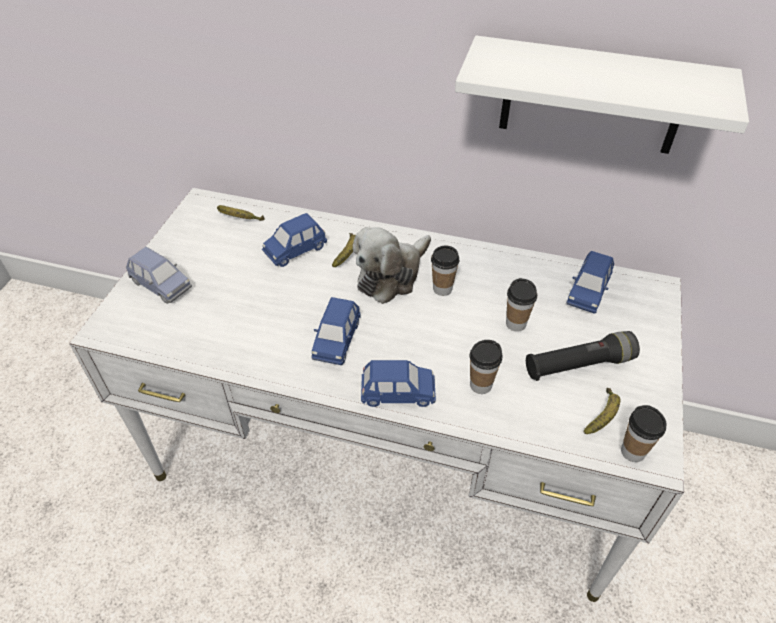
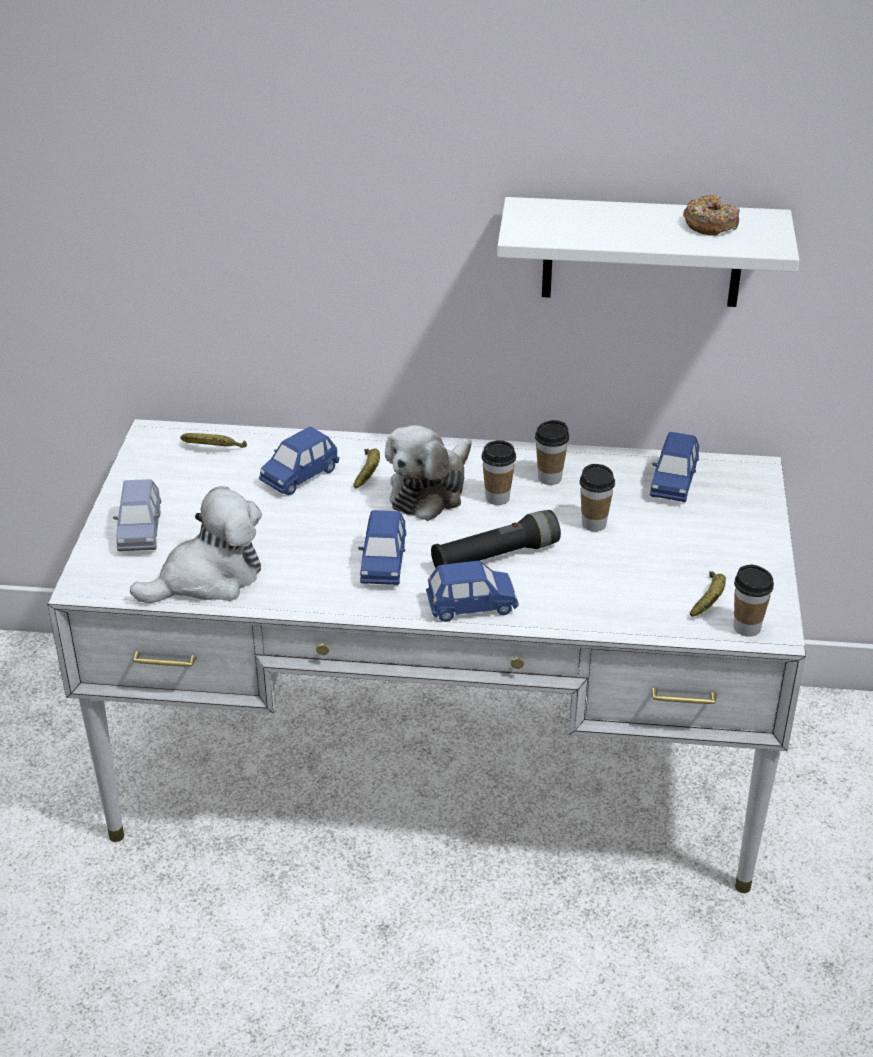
camera: 10 degrees left, 10 degrees down
(161, 286) = (140, 532): blue toy car -> blue toy car turned 60 degrees clockwise
(197, 336) = (208, 578): none -> plush toy
(480, 385) = (566, 587): cup -> cup (549, 478)
(578, 365) = (674, 556): black flashlight -> black flashlight (495, 556)
(661, 77) = (710, 224): none -> donut

